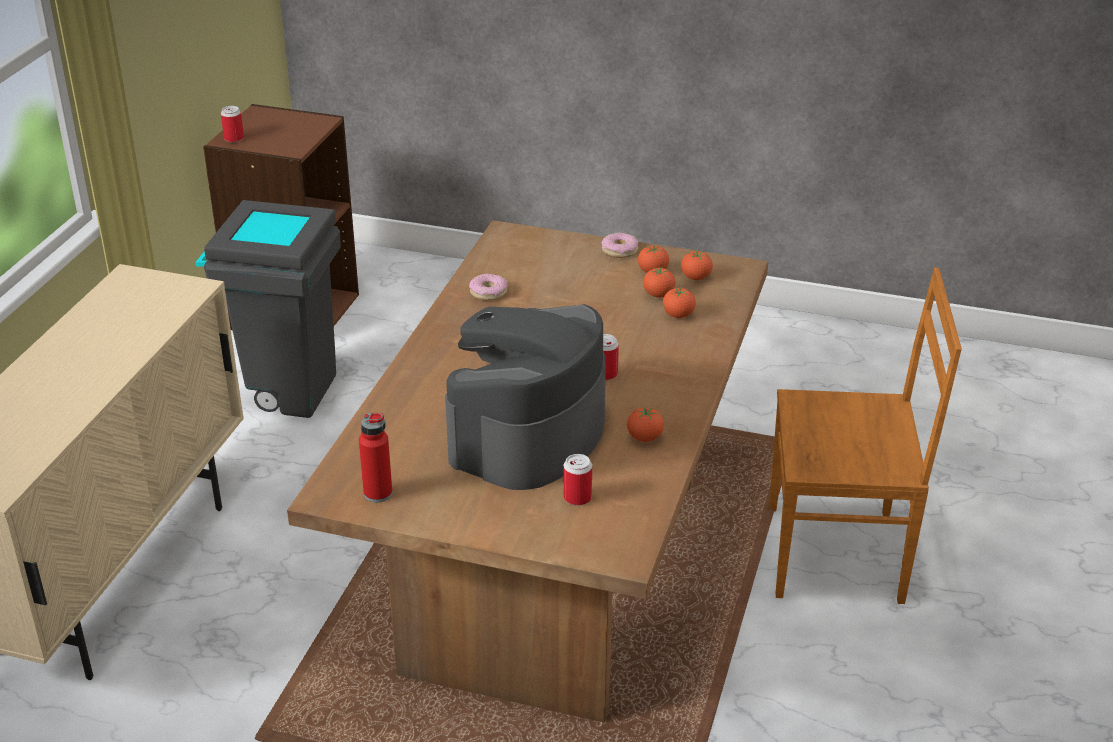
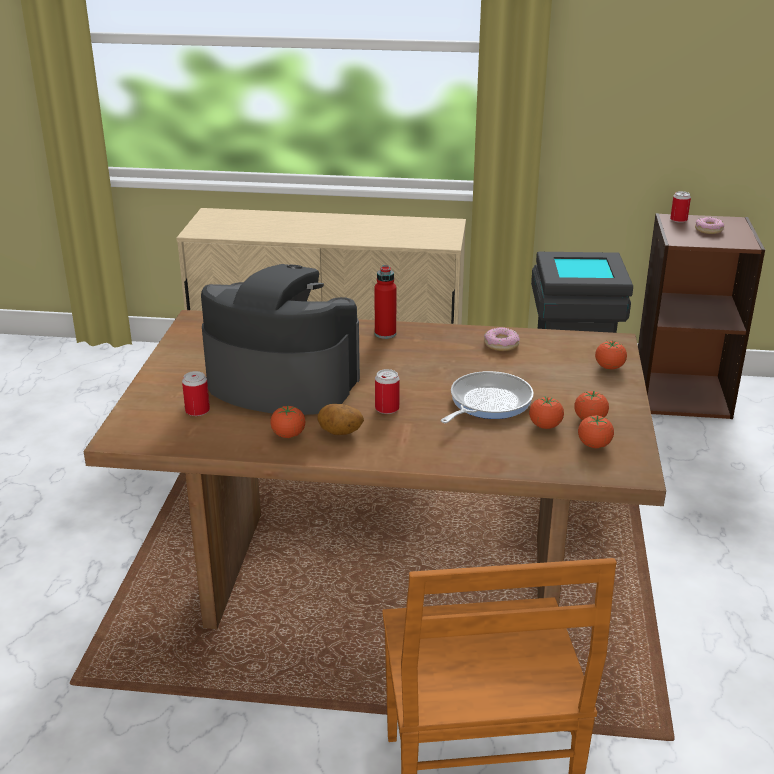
camera: 80 degrees right, 5 degrees down
(378, 493) = (200, 335): red bottle -> red bottle (385, 334)
(608, 317) = (487, 403): none -> frying pan
(619, 250) = (621, 399): donut -> donut (708, 230)
(647, 406) = (340, 433): none -> potato
(678, 315) = (510, 439): tomato -> tomato (609, 367)

